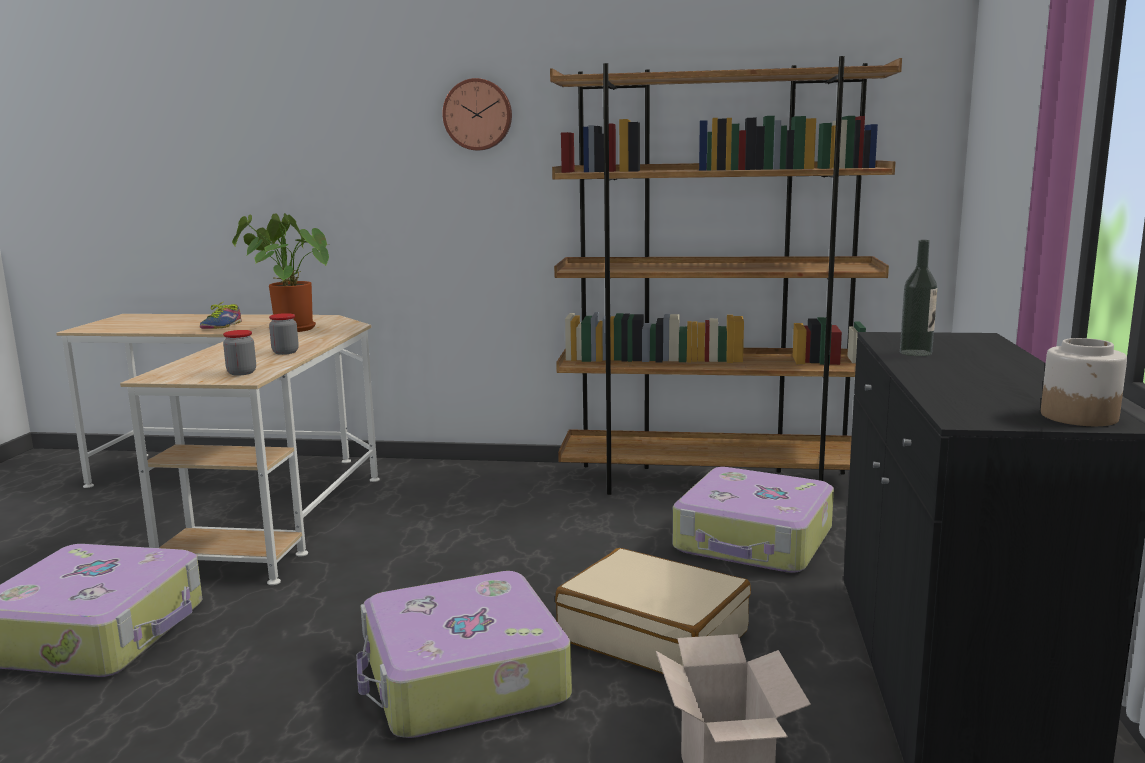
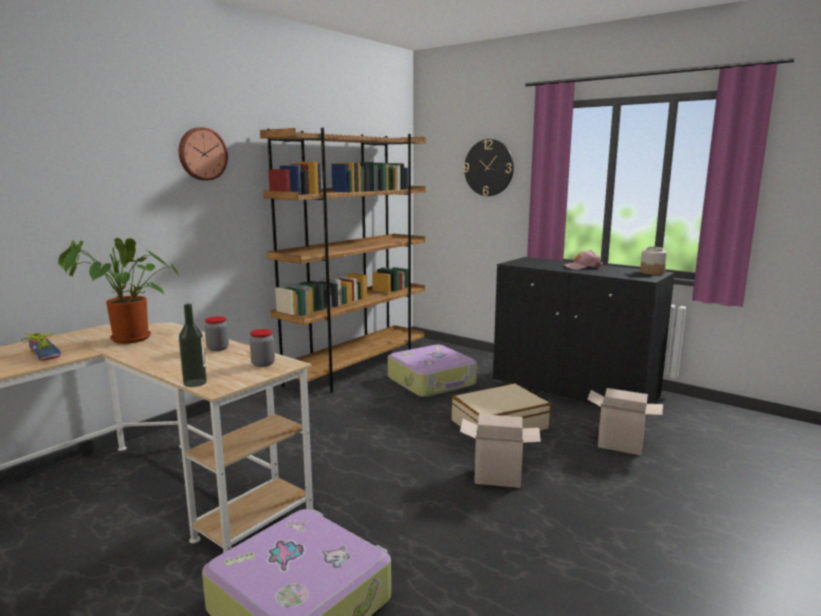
camera: 60 degrees left, 0 degrees up
(462, 678) = (499, 476): suitcase -> cardboard box
(915, 353) = (546, 266): bottle -> bottle (195, 383)
(981, 370) = (582, 267): none -> pink cap
(1027, 118) = (488, 167): none -> wall clock

